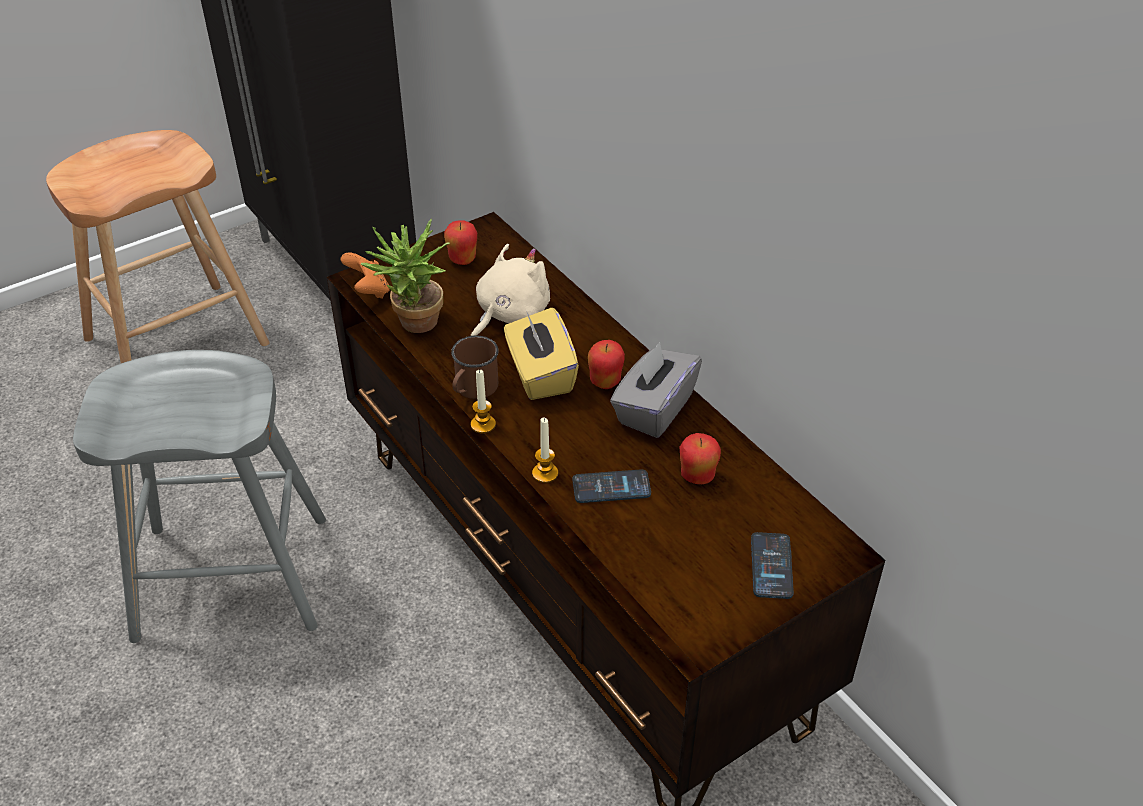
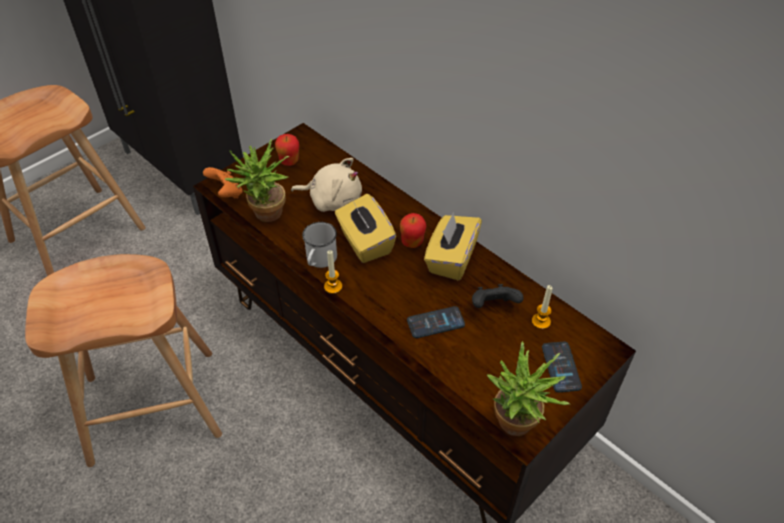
camera: 10 degrees left, 5 degrees up
(231, 578) = (152, 406): grey stool -> brown stool
(473, 389) = (319, 260): brown mug -> white mug
(509, 315) = (332, 200): beige plush toy -> beige plush toy turned 75 degrees clockwise
(545, 473) = (386, 318): candle -> candle (541, 321)
(654, 409) = (451, 259): grey tissue box -> yellow tissue box
(688, 633) = (516, 428): none -> potted plant
(697, 477) = (493, 306): apple -> black game controller

